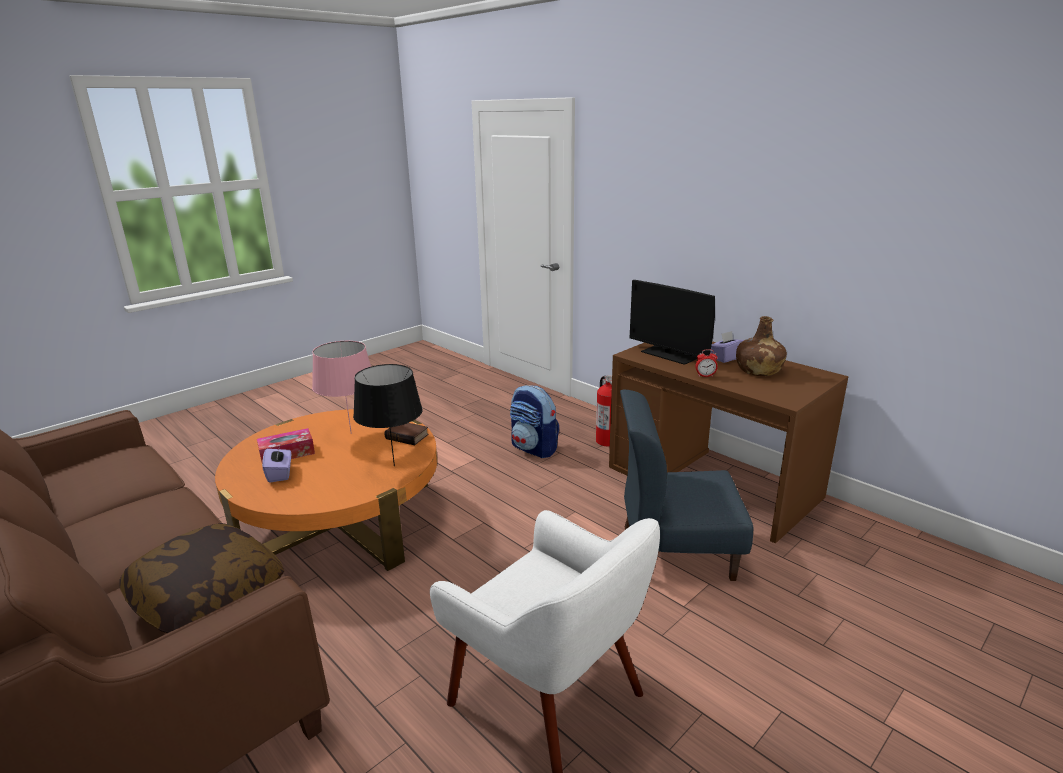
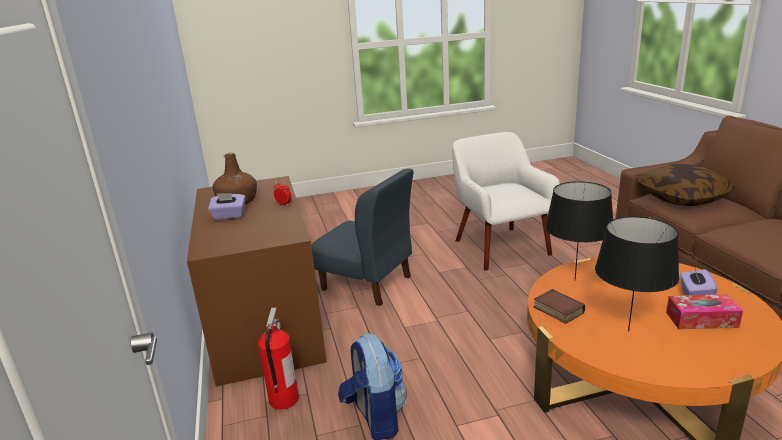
camera: 150 degrees left, 0 degrees up
(350, 433) = (629, 331): pink table lamp -> black table lamp
(669, 355) = (264, 229): monitor -> none

